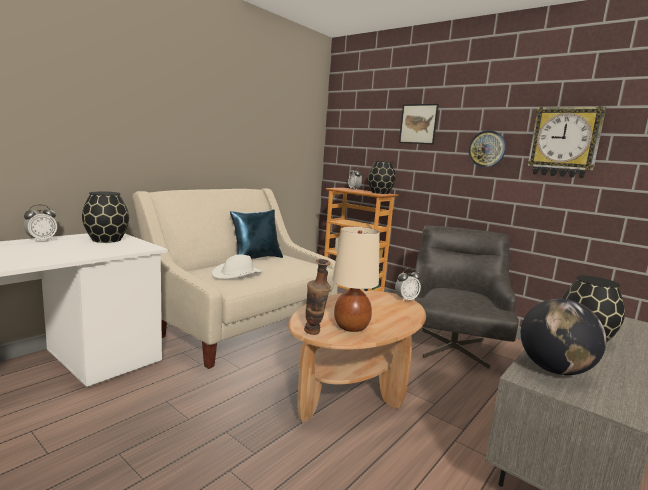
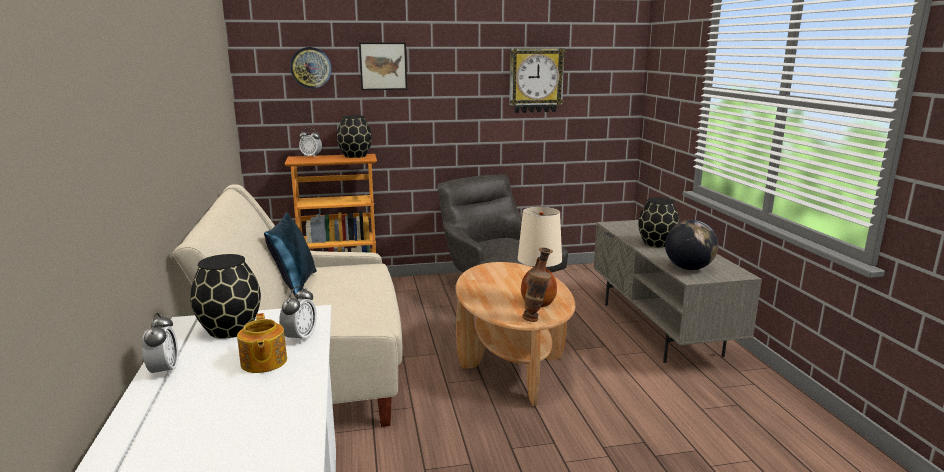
camera: 50 degrees left, 5 degrees up
(62, 251) = (263, 362): none -> teapot
(237, 274) = (338, 309): white hat -> none
(406, 299) = (506, 264): alarm clock -> alarm clock (300, 338)
(487, 149) = (467, 91): wall clock -> wall clock (311, 67)

